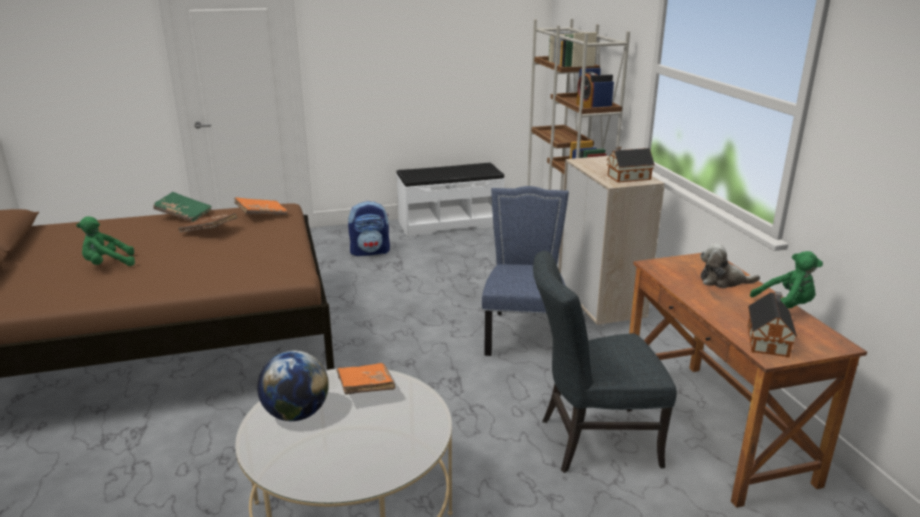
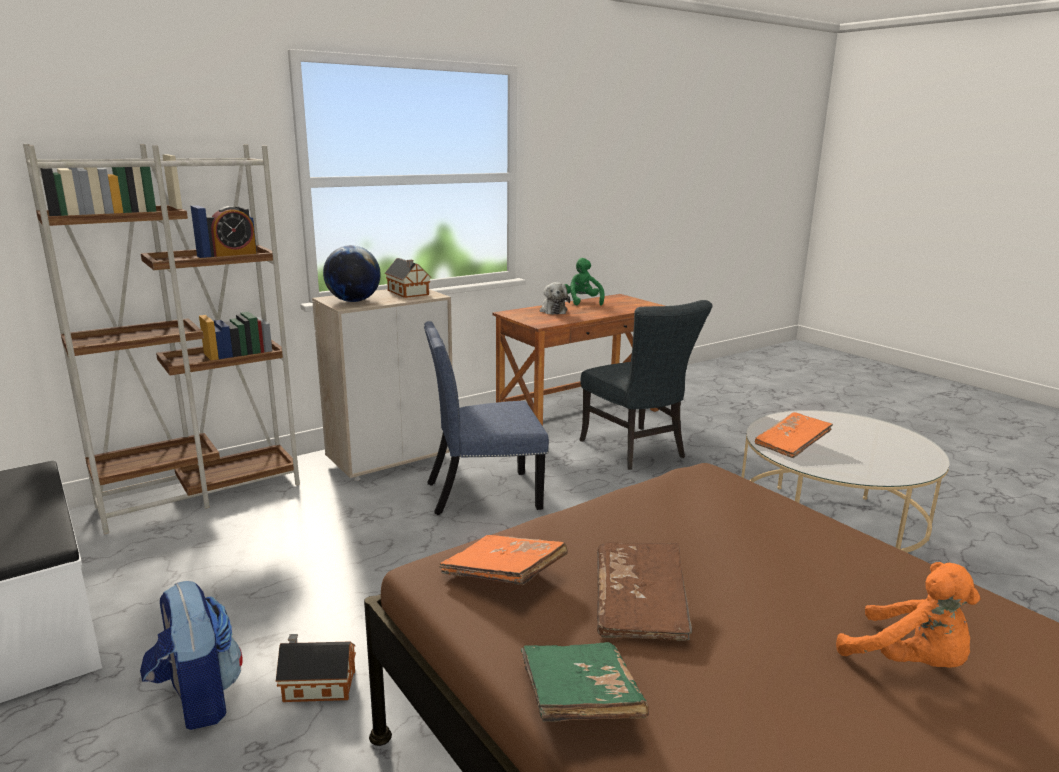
camera: 110 degrees left, 5 degrees down
(108, 265) = (909, 662): green plush toy -> orange plush toy
(296, 414) = (866, 463): globe -> globe (353, 301)
(768, 340) = (634, 305): toy house -> toy house (316, 685)

